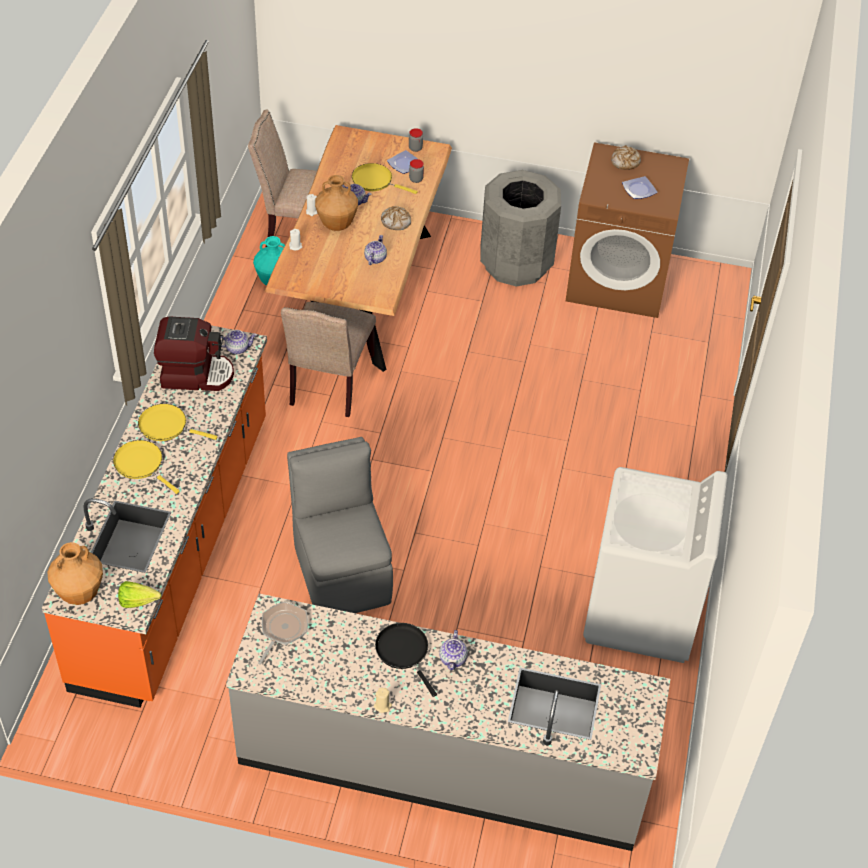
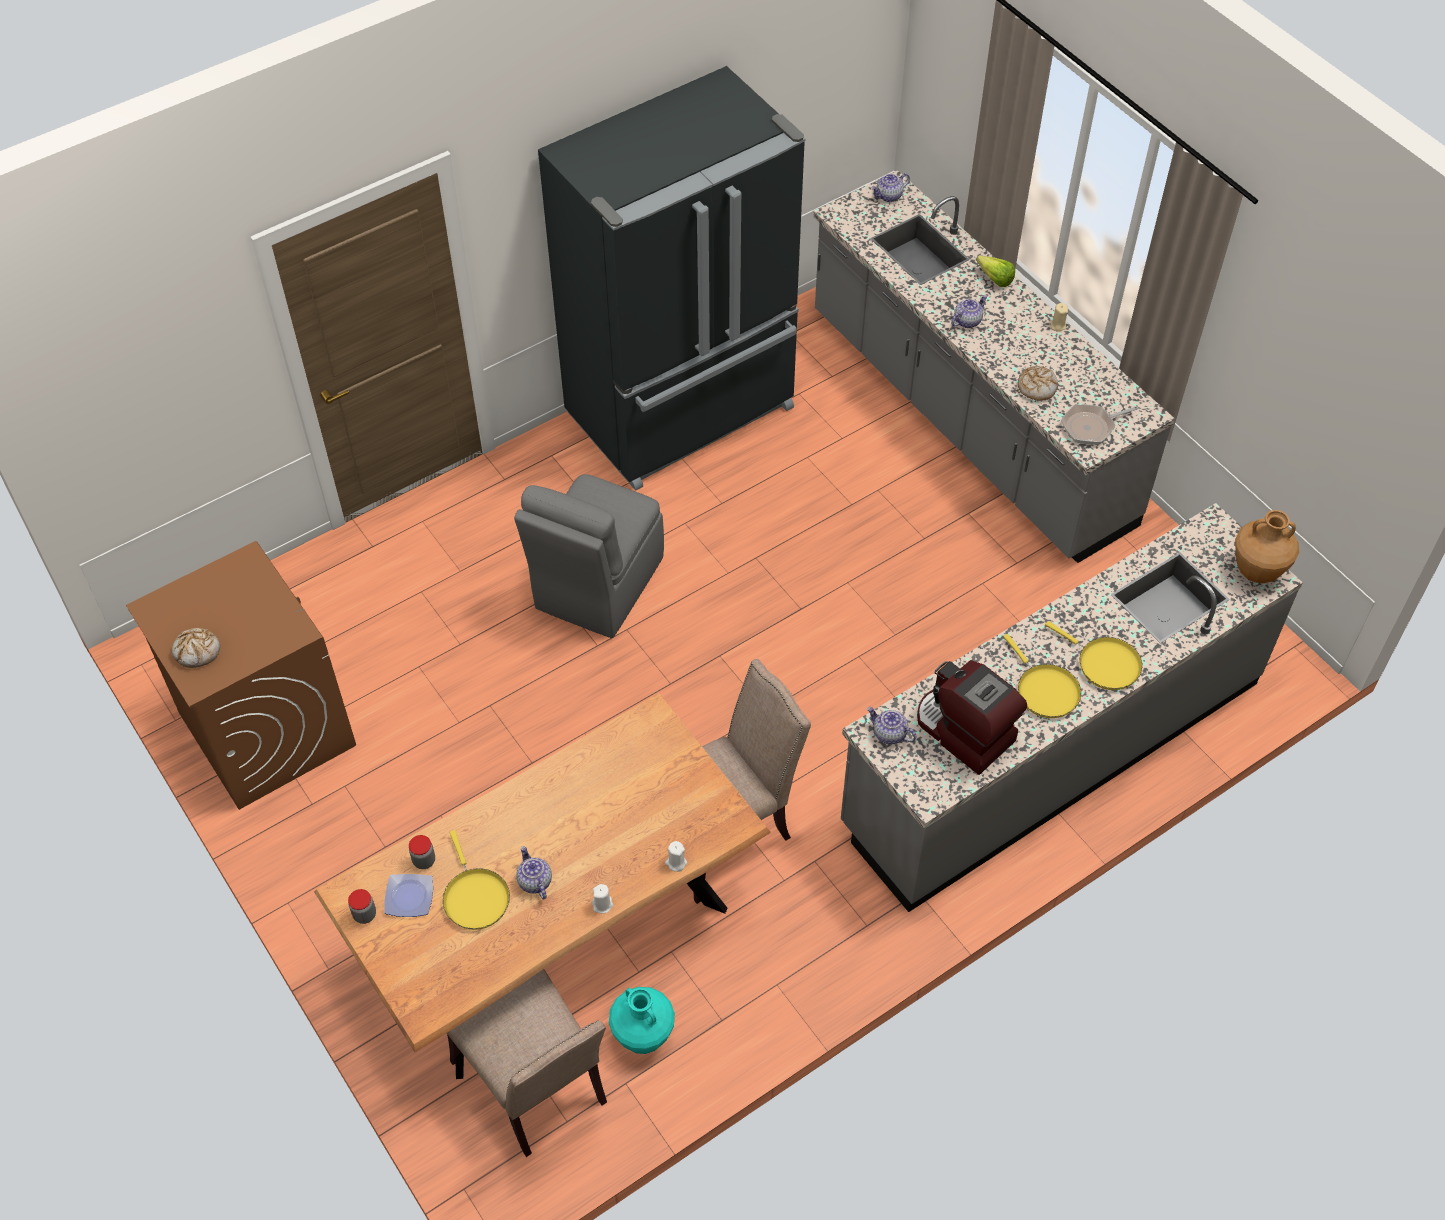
camera: 135 degrees left, 5 degrees up
(141, 464) = (1104, 663): yellow frying pan -> yellow frying pan turned 45 degrees counterclockwise
(141, 602) = (1203, 527): lettuce -> lettuce (993, 277)
(175, 550) = (1051, 752): orange counter -> grey counter
(337, 225) = (594, 859): brown vase -> none
(341, 572) = (906, 620): grey chair -> grey chair (597, 585)
(375, 258) = (603, 775): teapot -> teapot (889, 196)
(396, 222) = (522, 811): bread -> bread (1036, 387)
(404, 652) = (1002, 349): black frying pan -> none
(516, 264) = (342, 837): grey trash can -> none
(638, 189) = (240, 604): plate -> none
(641, 613) = (683, 412): white washing machine -> black fridge

